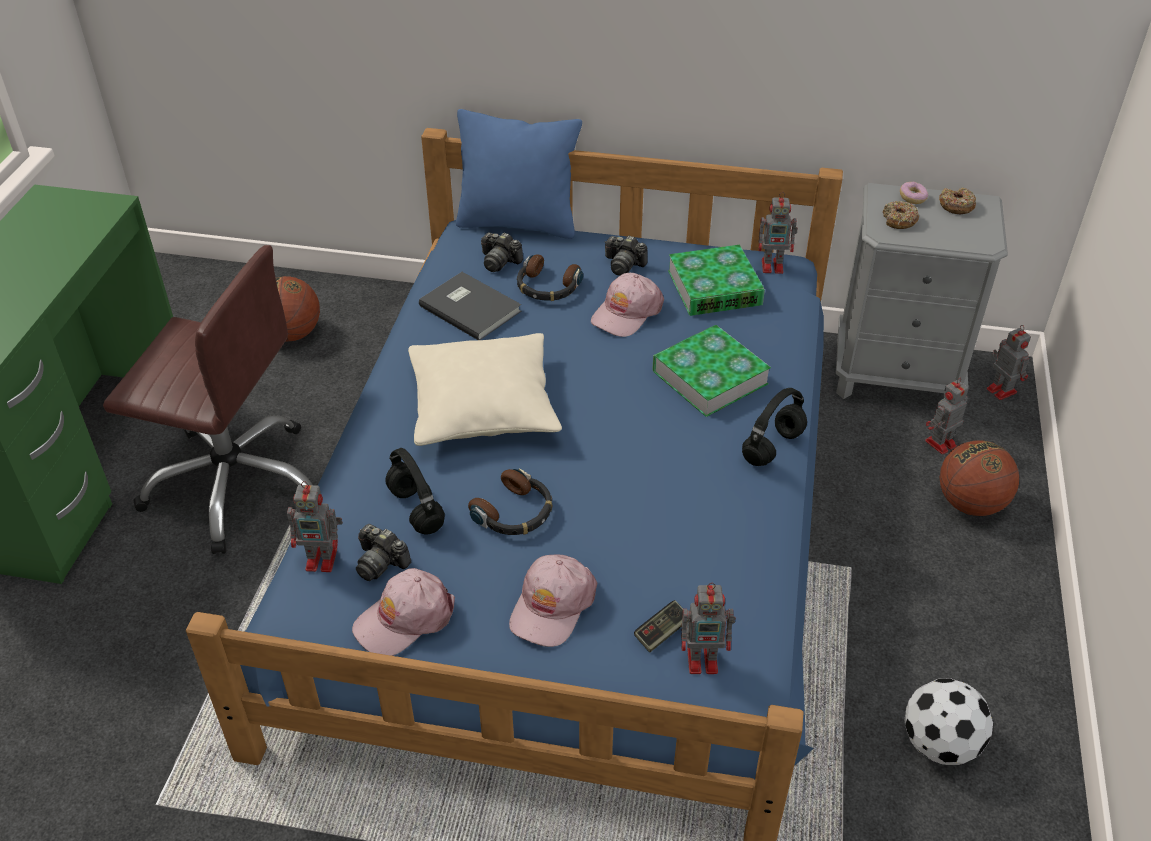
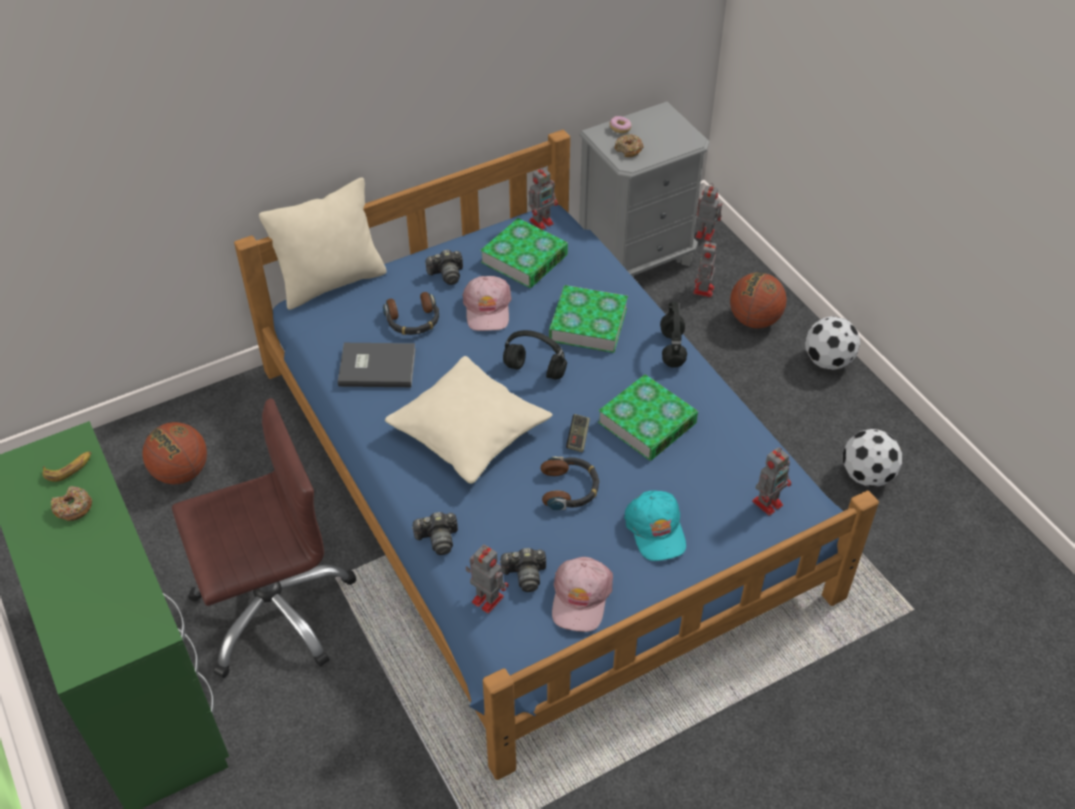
camera: 40 degrees left, 5 degrees up
(79, 221) = (69, 468): none -> banana
(323, 559) = (486, 598): toy robot -> toy robot turned 105 degrees counterclockwise
(417, 510) = (508, 527): black headphones -> black headphones (536, 370)
(499, 261) = (356, 320): camera -> camera (437, 539)
(518, 223) = (332, 282): blue pillow -> beige pillow
(552, 606) = (656, 529): pink cap -> turquoise cap
(662, 632) = (731, 502): game controller -> game controller (578, 437)
(663, 500) = (647, 423): none -> book
(956, 206) = (650, 121): donut -> donut (73, 508)
(1020, 595) = (828, 361): none -> football

